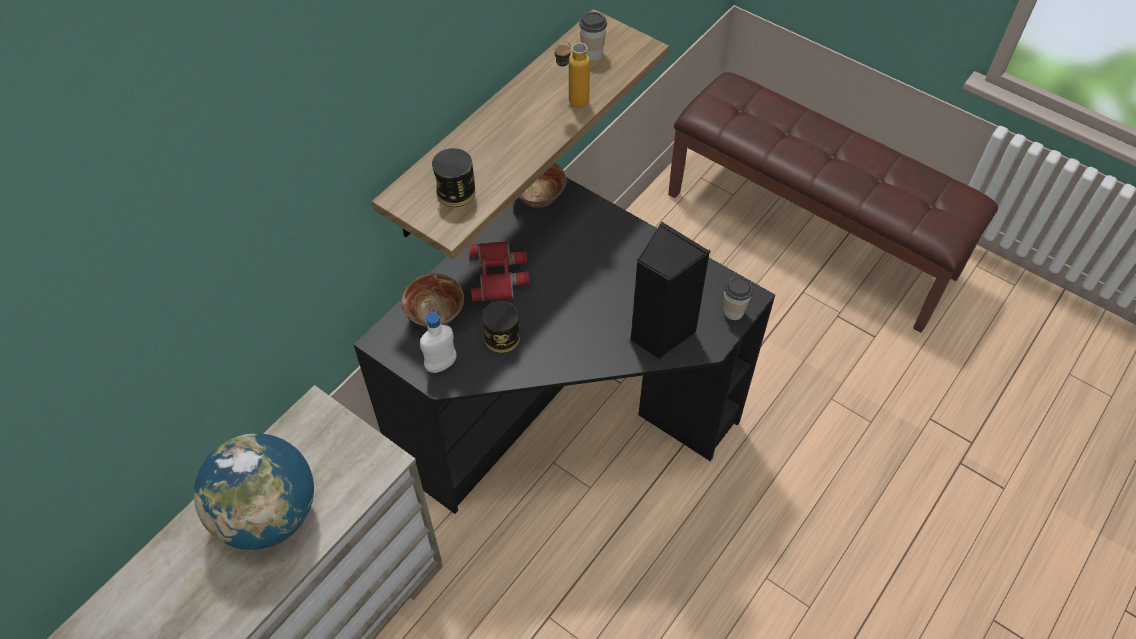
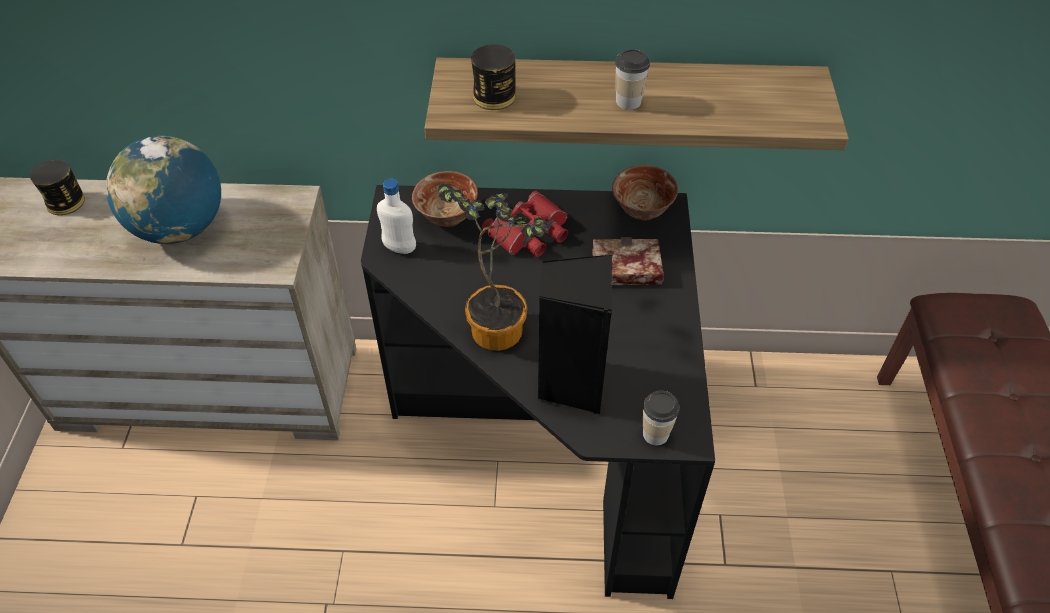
camera: 55 degrees right, 5 degrees down
(502, 338) = (462, 271): can -> can (65, 202)
(571, 104) = (682, 112): bottle -> none
(572, 344) = (498, 324): none -> potted plant
(583, 243) = (623, 269): none -> book
(592, 53) = (766, 93): cup -> cup (628, 101)

